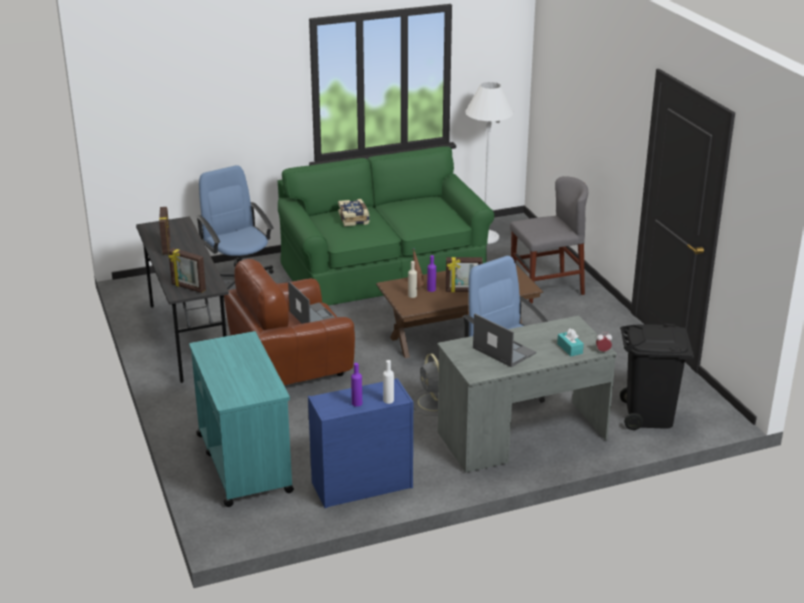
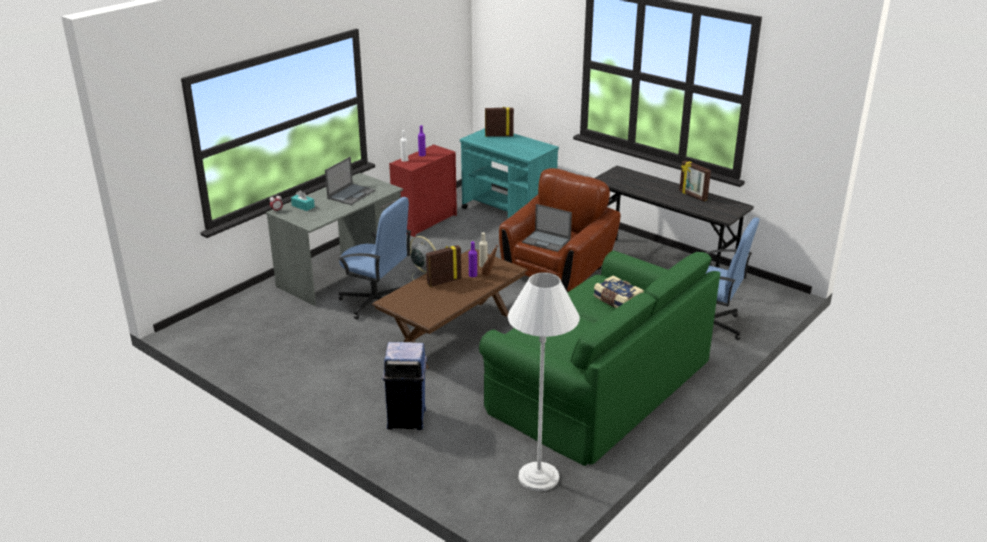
camera: 150 degrees right, 0 degrees up
(188, 288) = (620, 175): picture frame -> picture frame (499, 135)
(360, 485) = (425, 221): blue dresser -> red dresser
(503, 350) = (351, 194): laptop -> laptop turned 75 degrees counterclockwise
(546, 287) = (407, 418): grey chair -> blue trash can
(649, 416) = (247, 313): black trash can -> none

